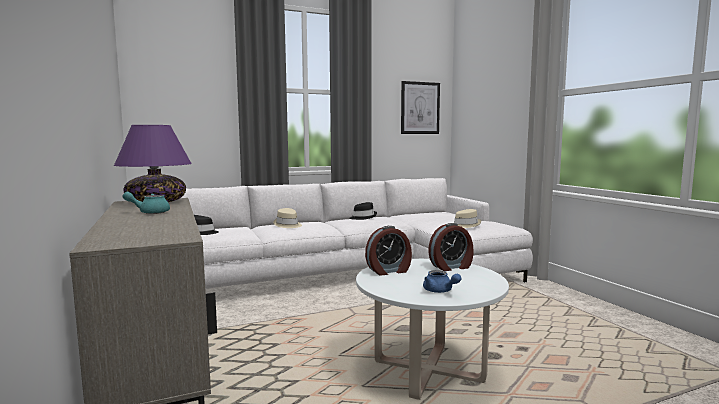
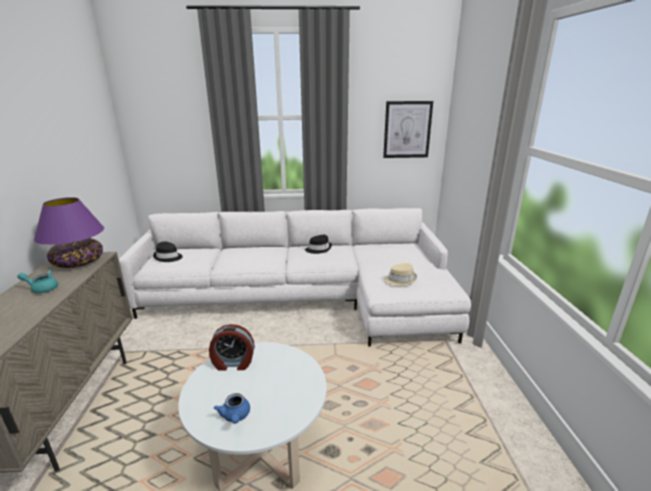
camera: 20 degrees right, 15 degrees up
(288, 225) = (243, 254): beige hat -> none
(451, 267) = (294, 369): alarm clock -> none

